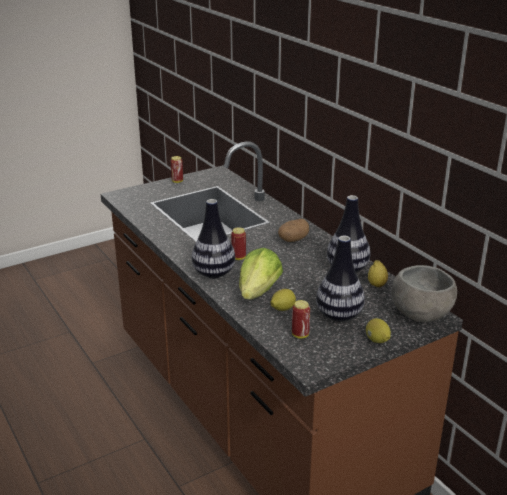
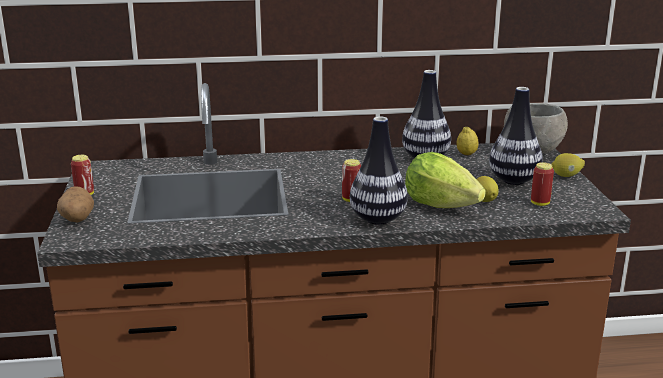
camera: 65 degrees left, 5 degrees down
(293, 240) = (337, 167): potato -> potato (77, 219)

